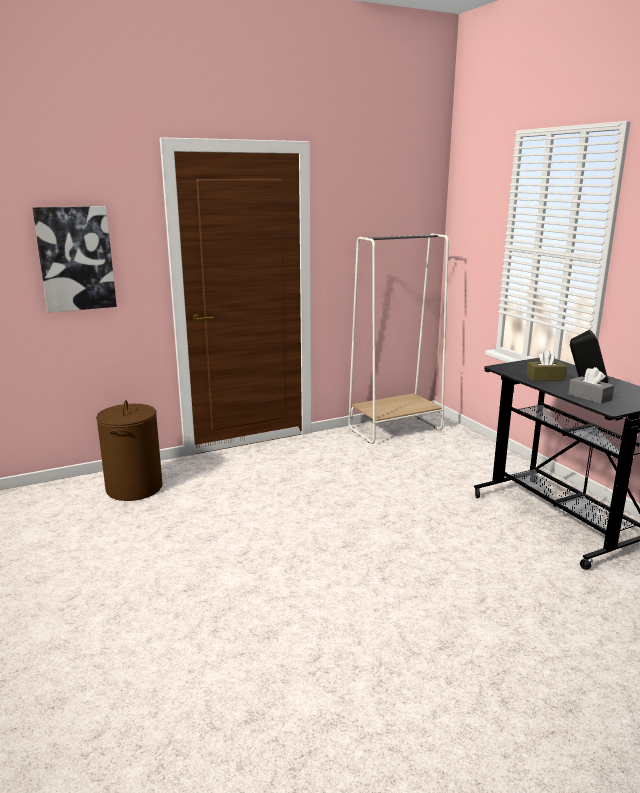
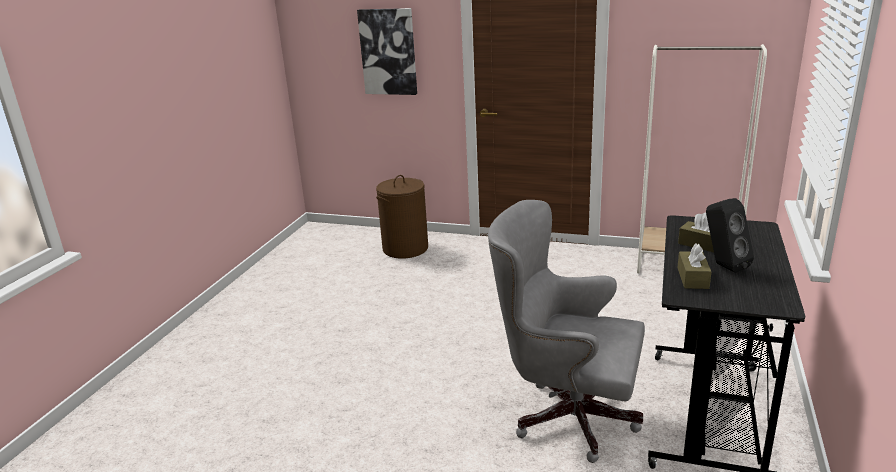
camera: 45 degrees right, 5 degrees up
(490, 564) = (567, 417): none -> grey office chair
(589, 397) = (692, 278): grey tissue box -> brown tissue box

